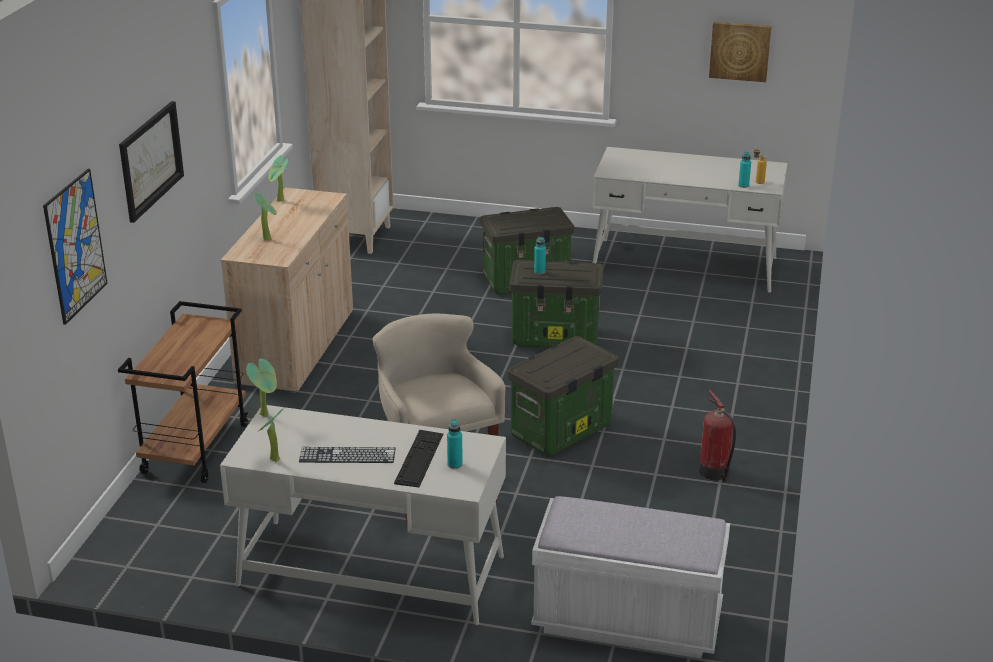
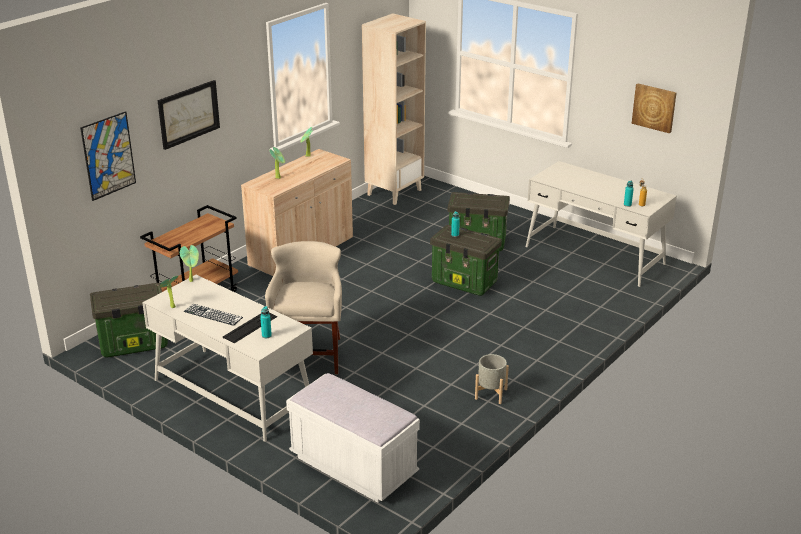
camera: 25 degrees right, 0 degrees up
(561, 432) = (414, 342): storage box -> storage box (132, 344)
(715, 472) = (491, 394): fire extinguisher -> grey planter

